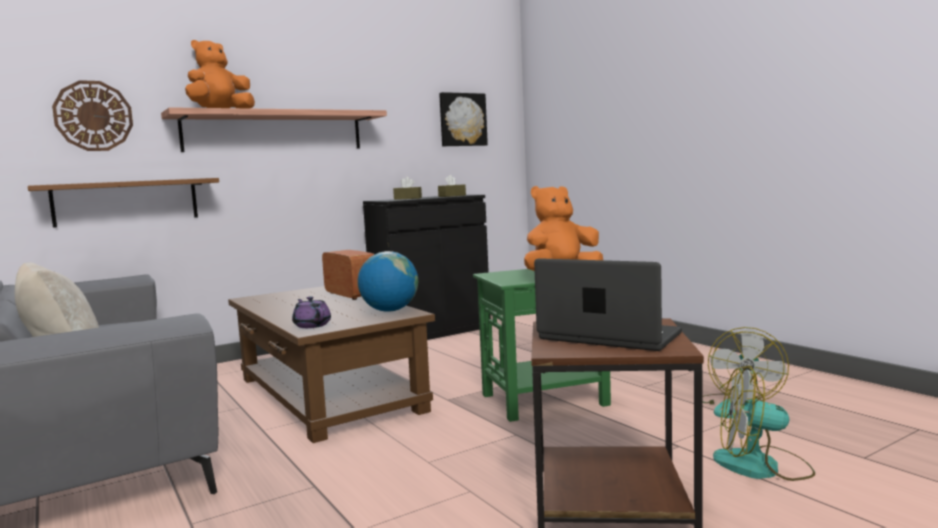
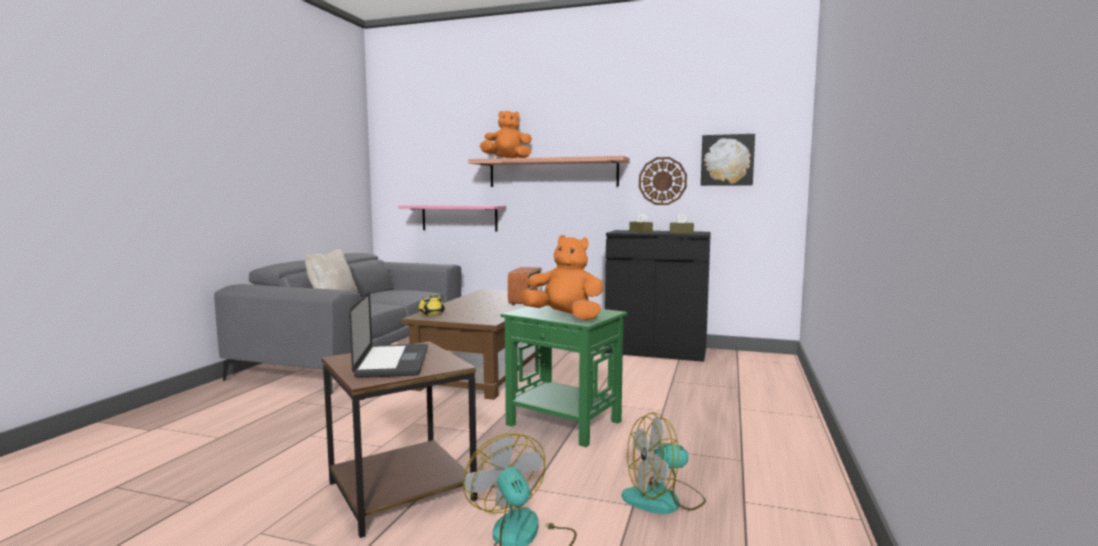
camera: 50 degrees right, 0 degrees up
(93, 116) = (446, 164): wall clock -> wall clock (662, 181)
(126, 202) = (459, 218): brown shelf -> pink shelf
(312, 325) = (432, 314): purple teapot -> yellow teapot
(389, 310) = (491, 316): globe -> none

